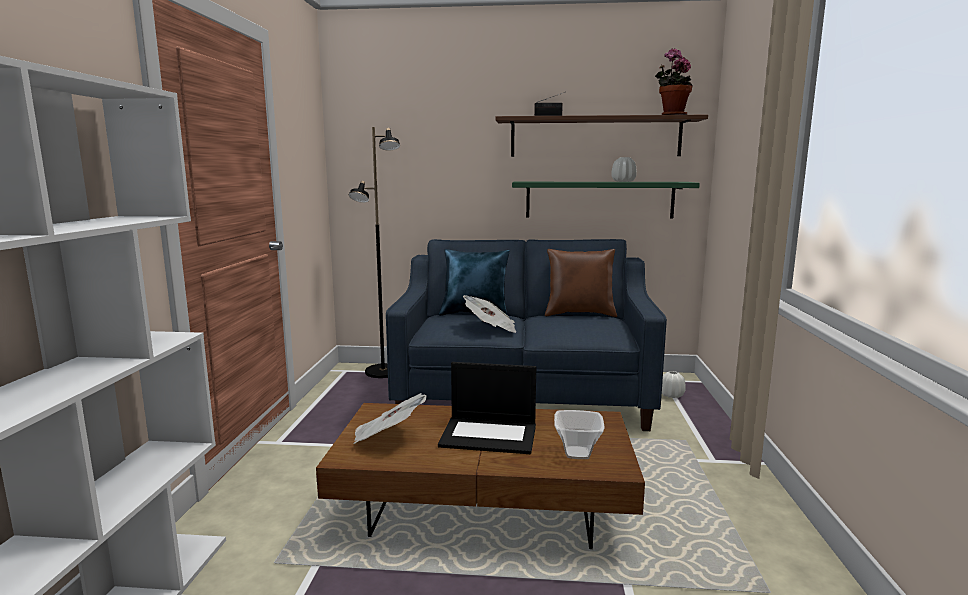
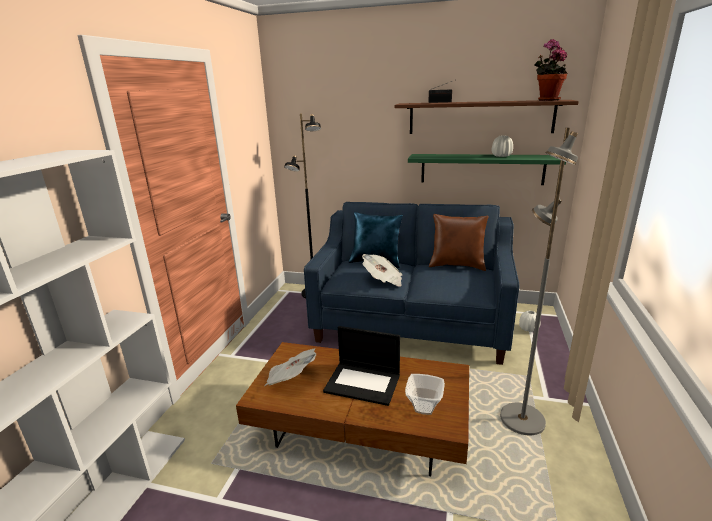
camera: 10 degrees right, 10 degrees up
(689, 483) = (521, 420): none -> grey floor lamp

